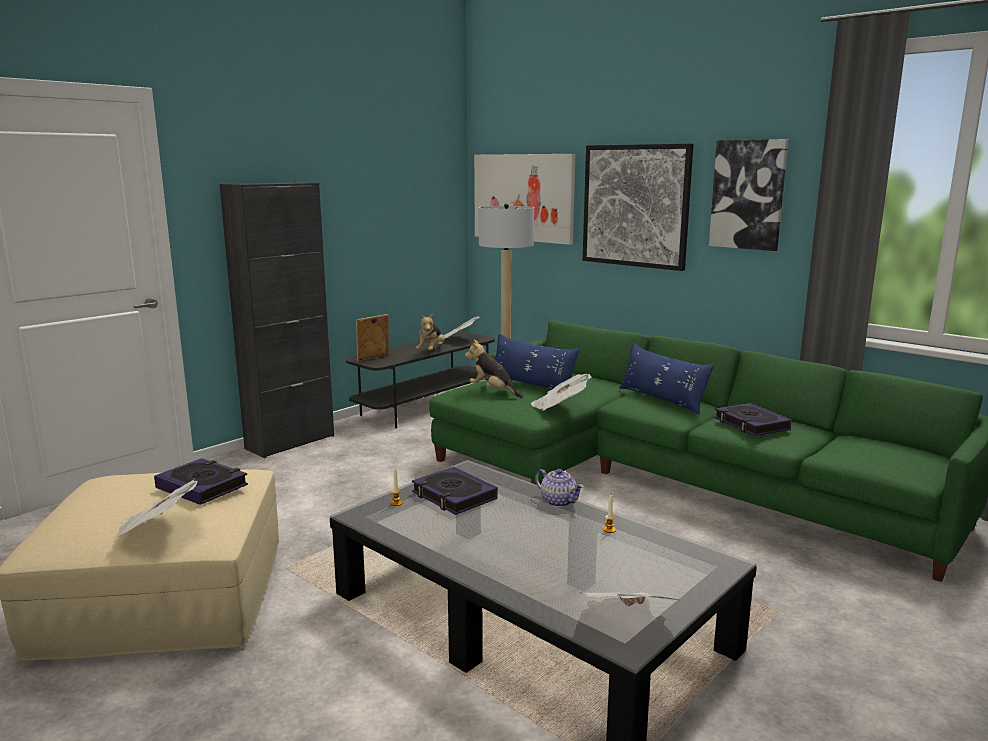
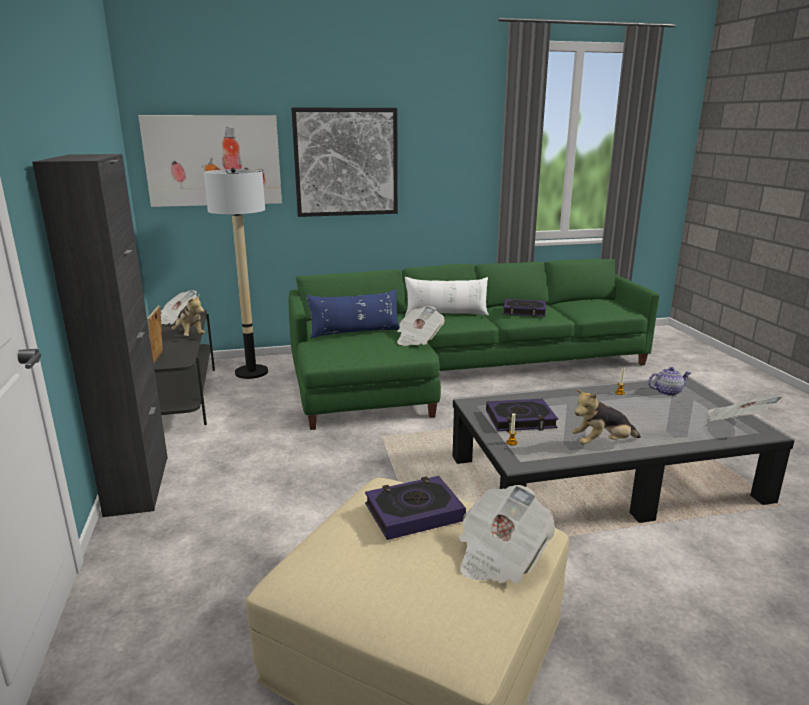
camera: 55 degrees left, 5 degrees up
(493, 391) = (348, 346): plush toy -> plush toy (602, 443)
(559, 501) = (564, 393): teapot -> teapot (667, 392)
(661, 399) = (446, 314): blue pillow -> white pillow
(748, 194) = (443, 148): picture -> none

